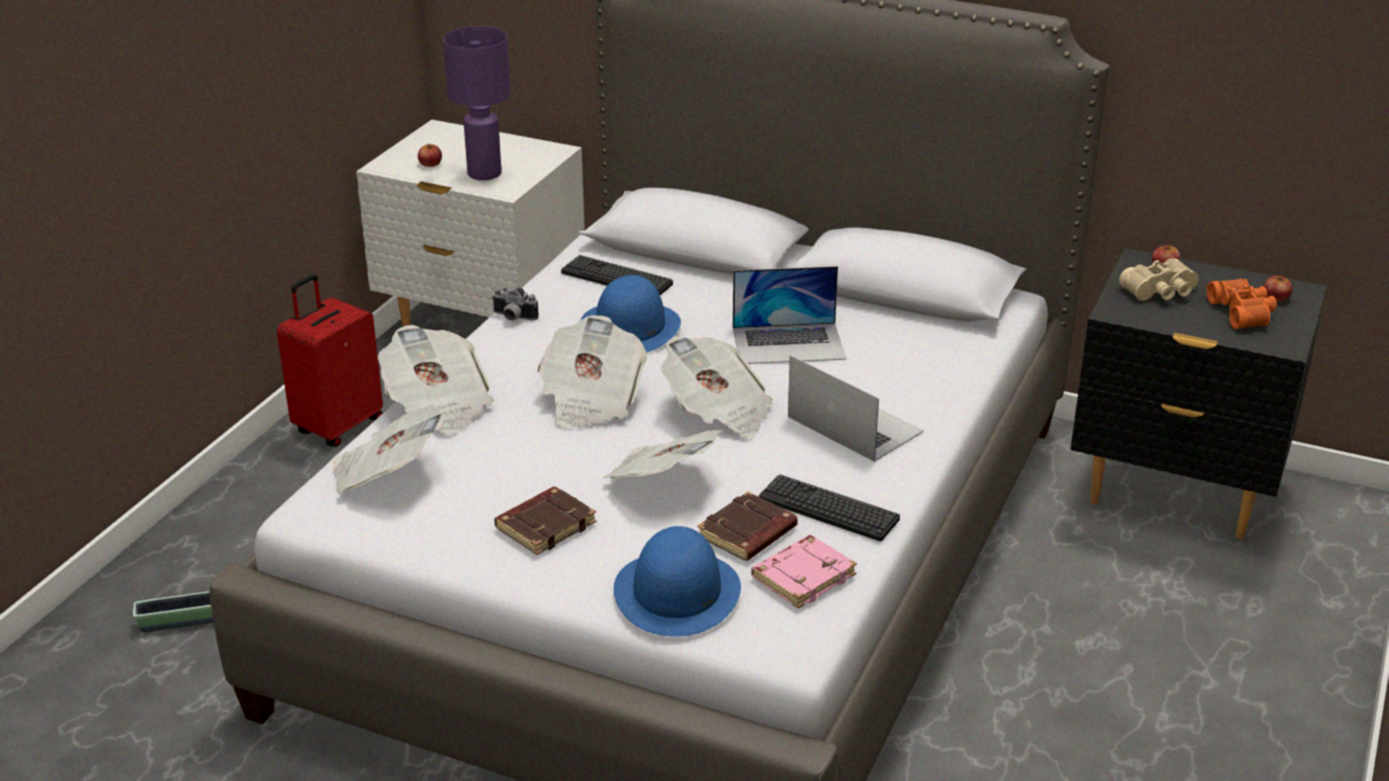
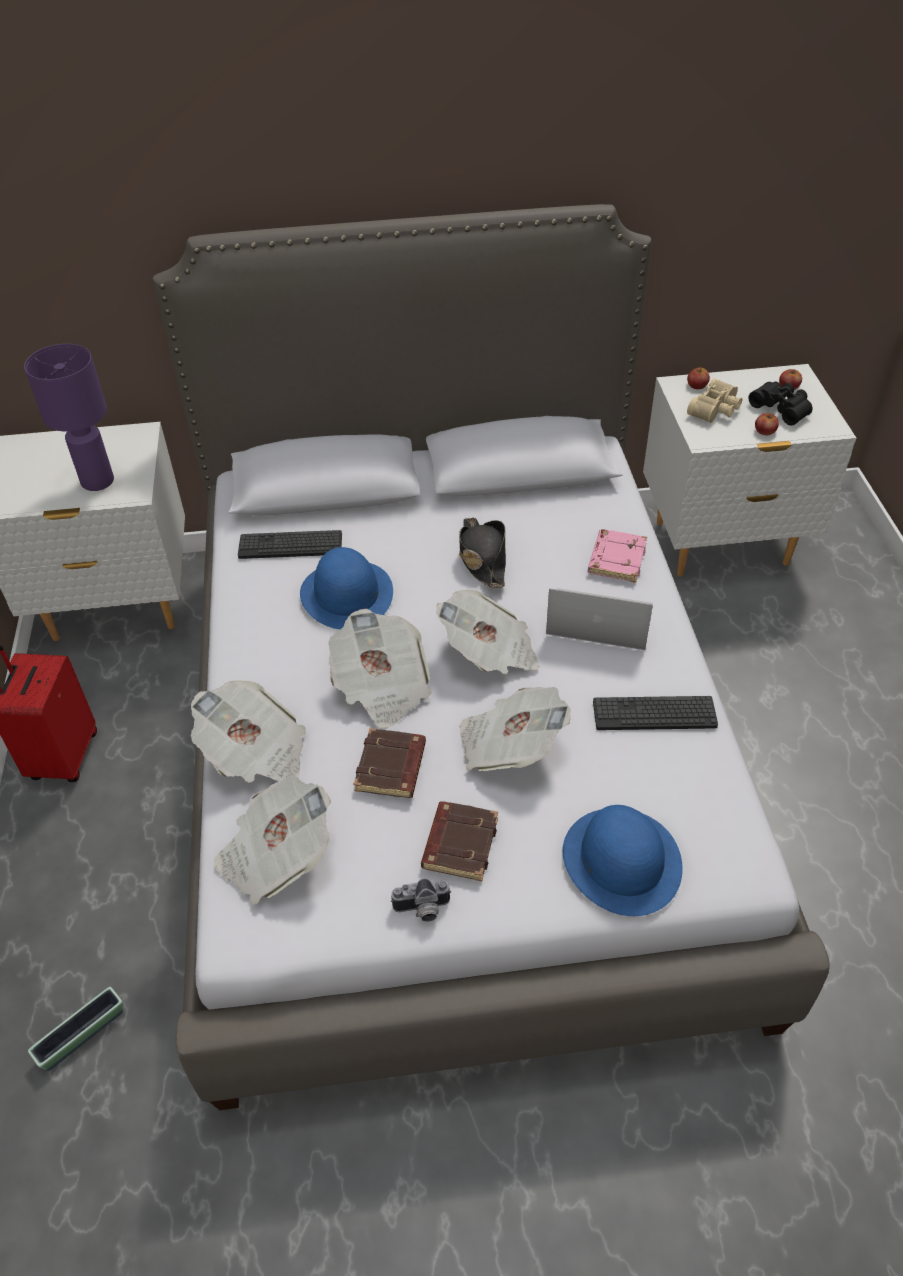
camera: 30 degrees left, 15 degrees up
(430, 163) = (36, 487): apple -> apple (765, 431)
(512, 317) = (237, 624): camera -> camera (422, 910)
(748, 534) = (619, 769): brown book -> brown book (391, 768)
(788, 343) = (482, 558): laptop -> black hat
(803, 576) = (695, 792): pink book -> pink book (616, 559)
(1175, 492) = (722, 544): black nightstand -> white nightstand
(1243, 312) = (782, 408): orange binoculars -> black binoculars

